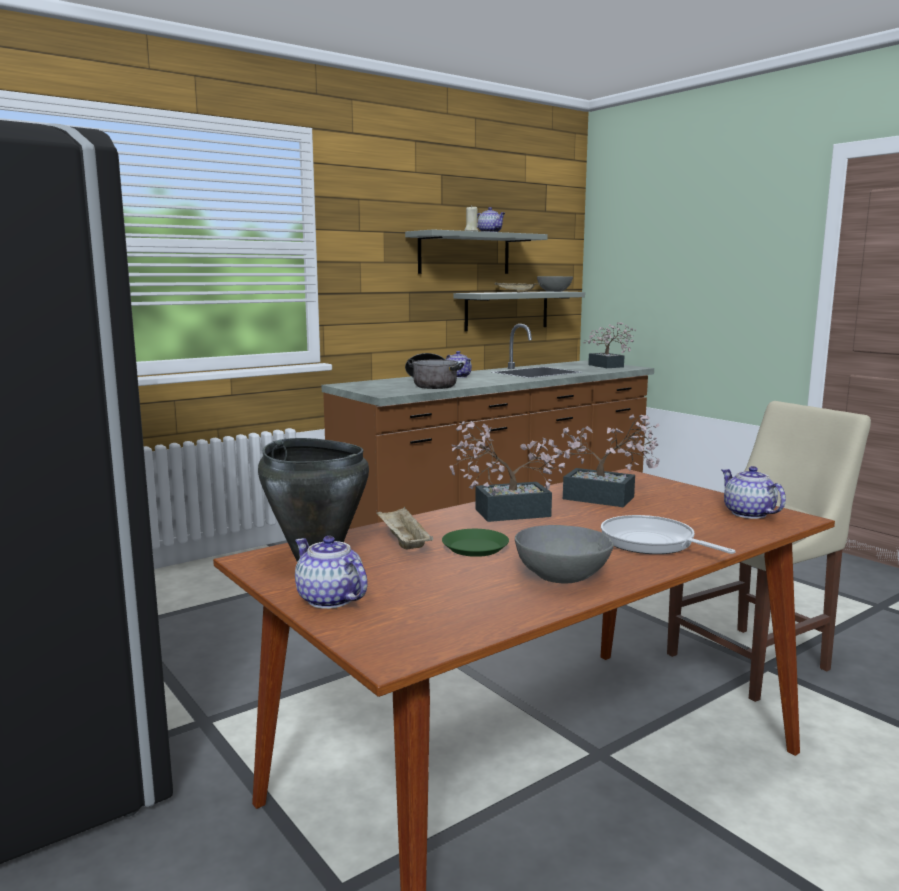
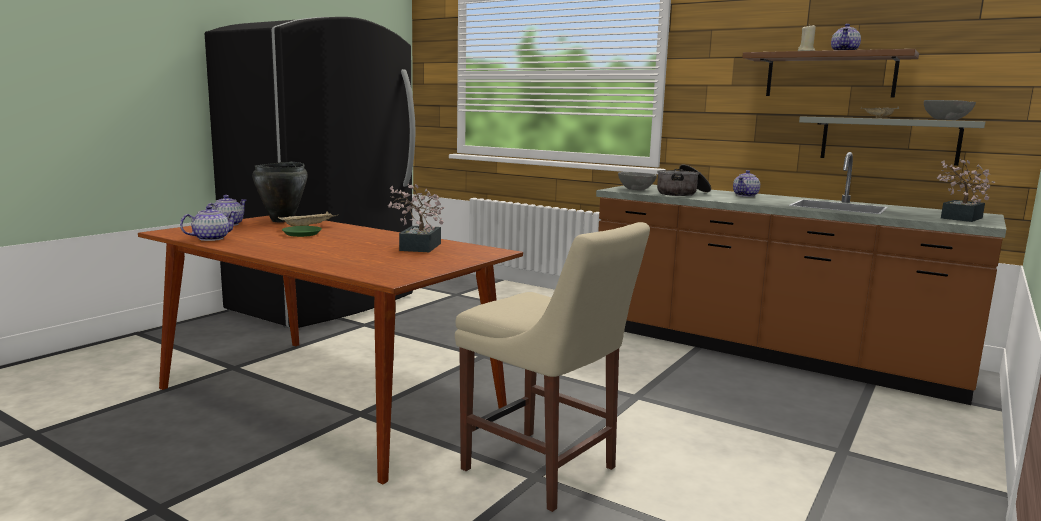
camera: 70 degrees right, 0 degrees up
(464, 253) = (830, 75): grey shelf -> brown shelf
(503, 513) = (371, 235): potted plant -> none
(562, 576) = (254, 244): grey bowl -> grey bowl (636, 189)
(652, 543) = (317, 254): frying pan -> none
(749, 514) = (397, 271): teapot -> teapot (210, 238)

